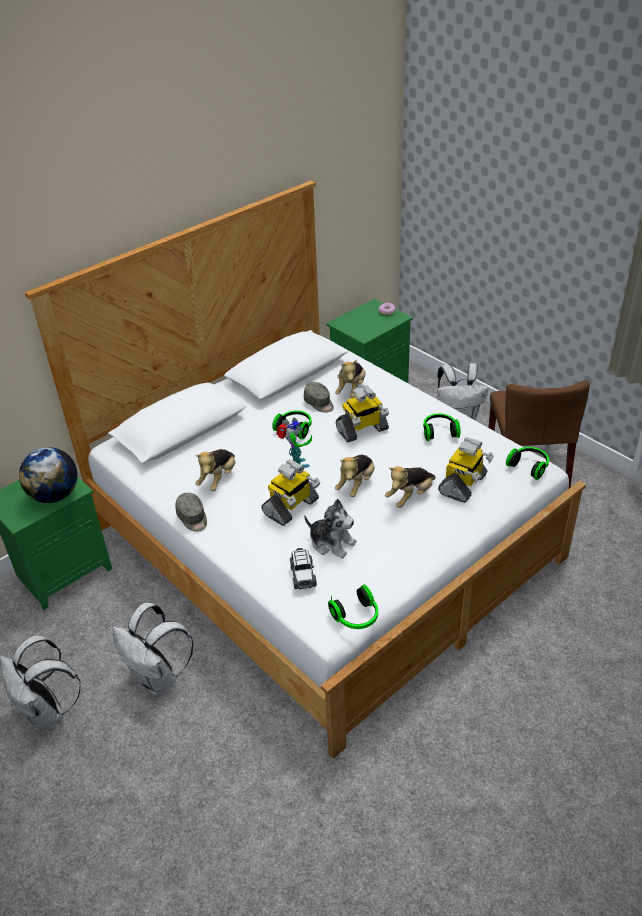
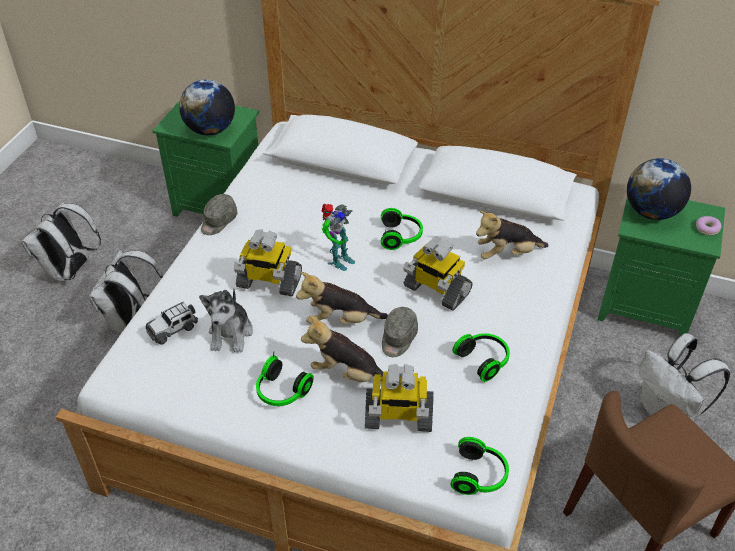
camera: 60 degrees right, 5 degrees up
(218, 479) = (285, 215): plush toy -> none
(319, 403) = (459, 238): grey cap -> grey cap (398, 338)
(356, 324) = (651, 212): none -> globe
(356, 617) = (134, 394): headphones -> headphones (281, 392)

